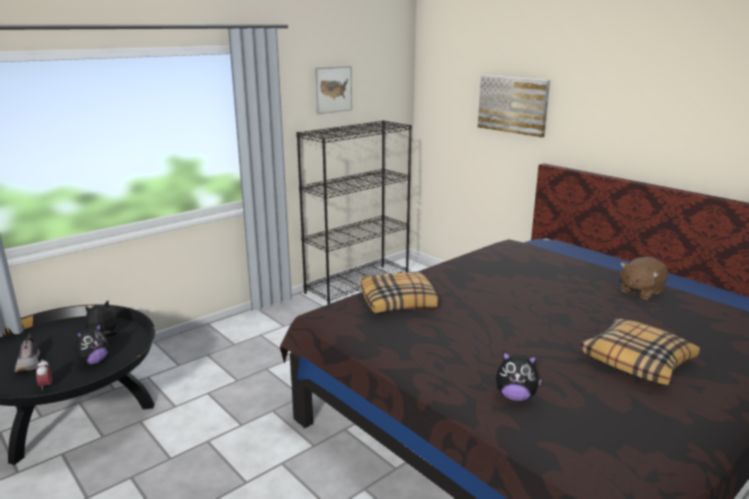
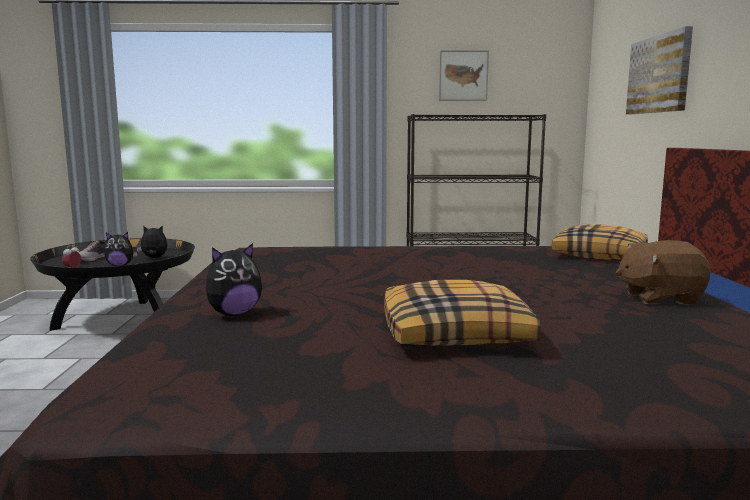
camera: 40 degrees right, 10 degrees down
(398, 301) = (331, 252): pillow -> pillow (600, 255)
(515, 396) = (234, 314): plush toy -> plush toy turned 90 degrees counterclockwise

